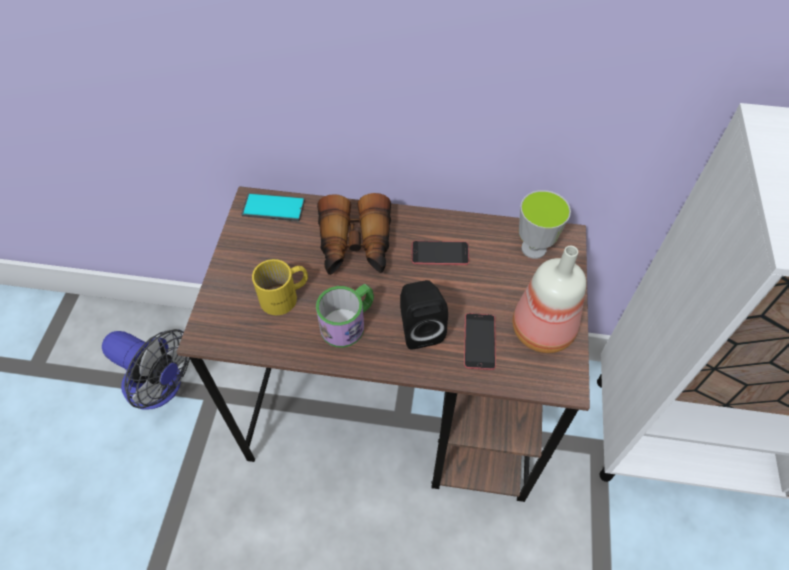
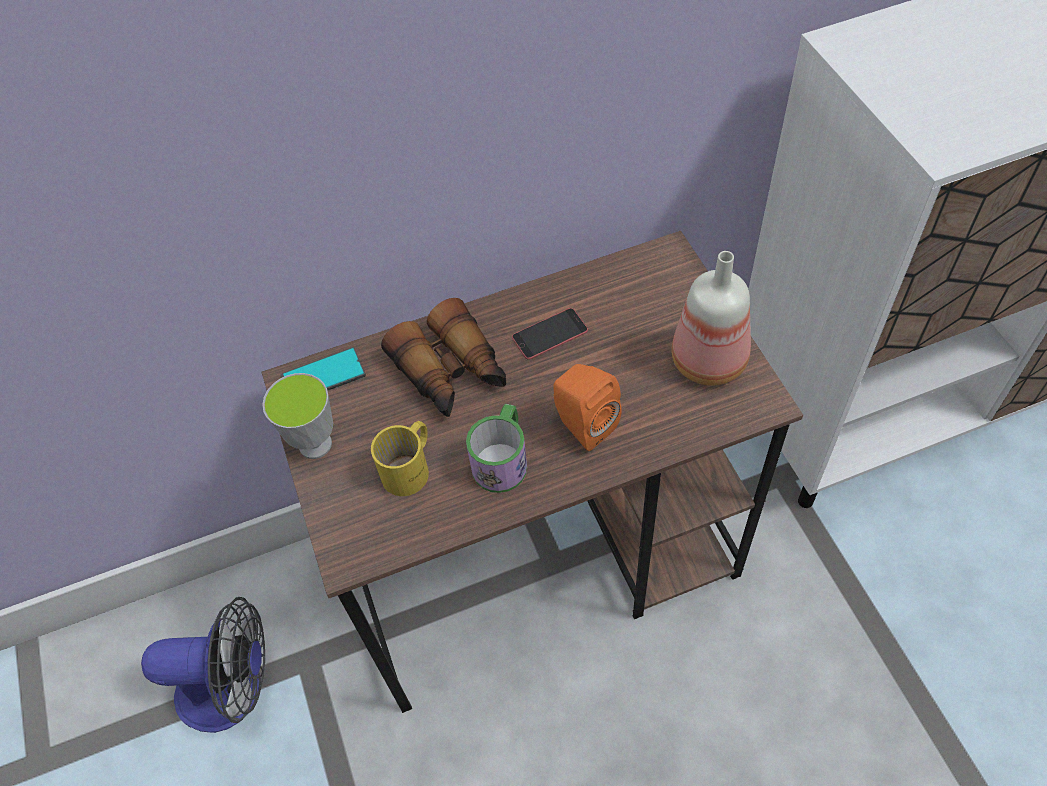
camera: 25 degrees left, 0 degrees up
(419, 328) = (582, 424): black speaker -> orange speaker
(479, 341) = (654, 405): phone -> none
(533, 248) = (644, 281): cup -> cup (315, 444)

